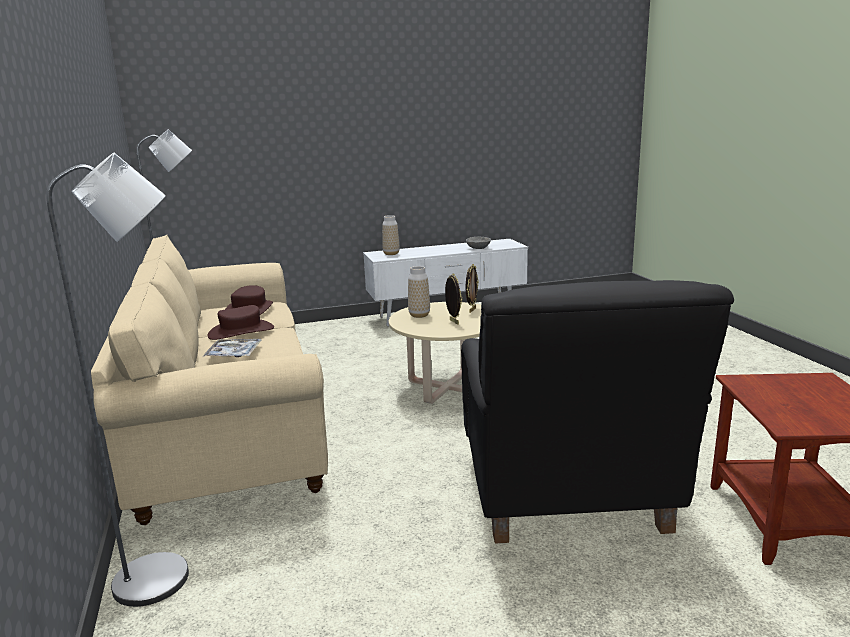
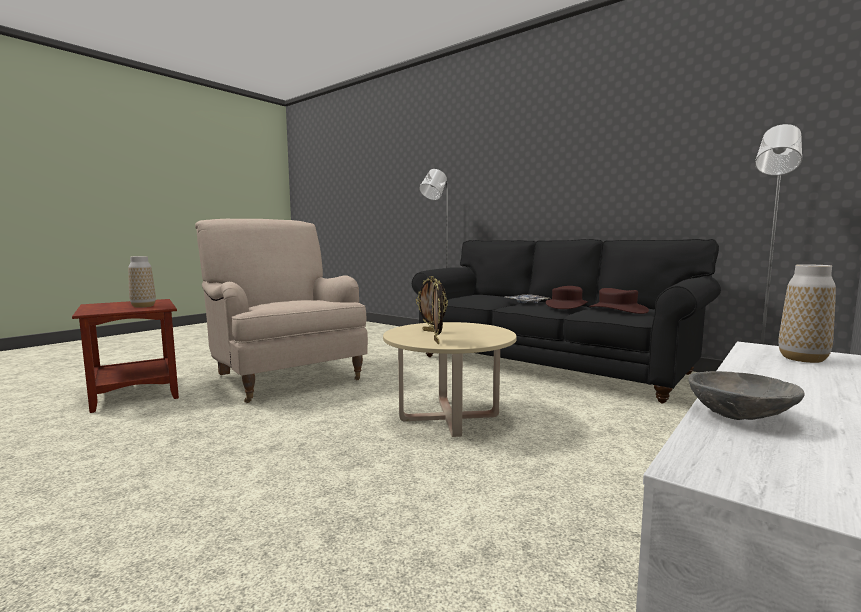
camera: 145 degrees right, 10 degrees down
(229, 423) = (549, 365): beige sofa -> black sofa
(419, 315) = (480, 331): vase -> vase (143, 306)
(566, 499) = (285, 377): black armchair -> beige armchair

